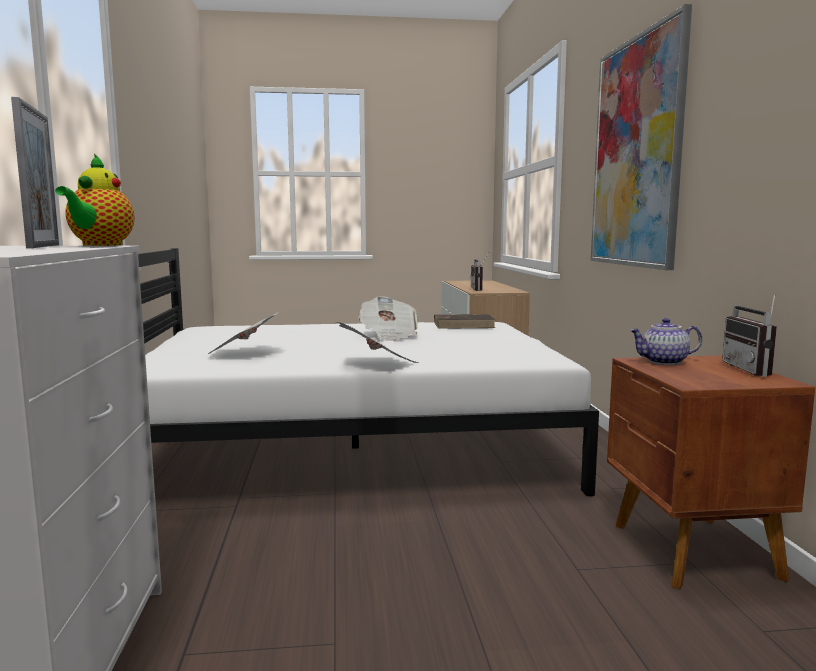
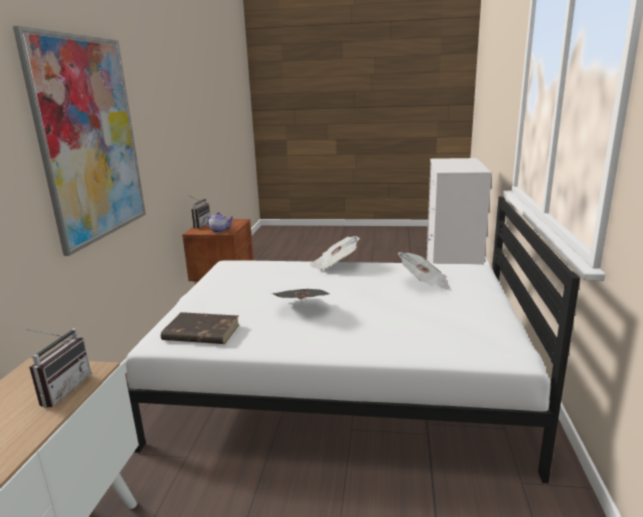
camera: 165 degrees left, 10 degrees up
(44, 246) = (457, 168): picture frame -> none
(100, 245) = (445, 170): teapot -> none

